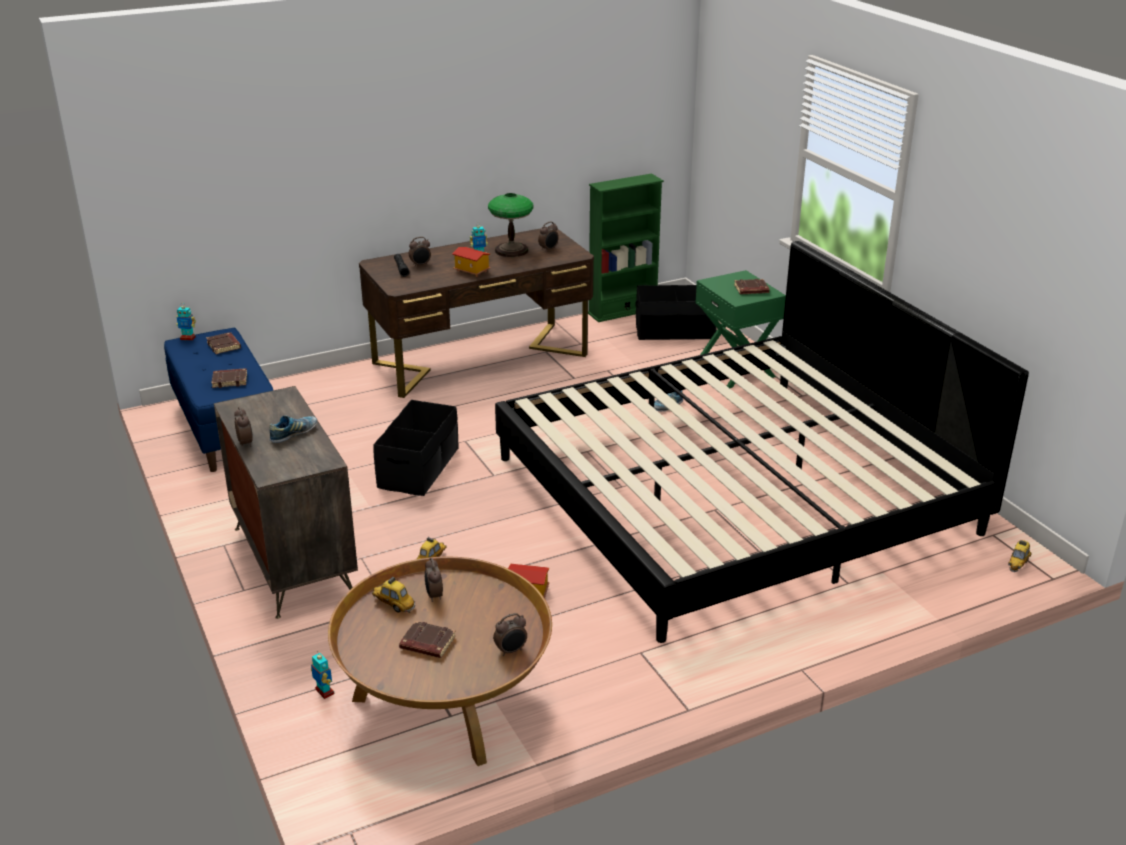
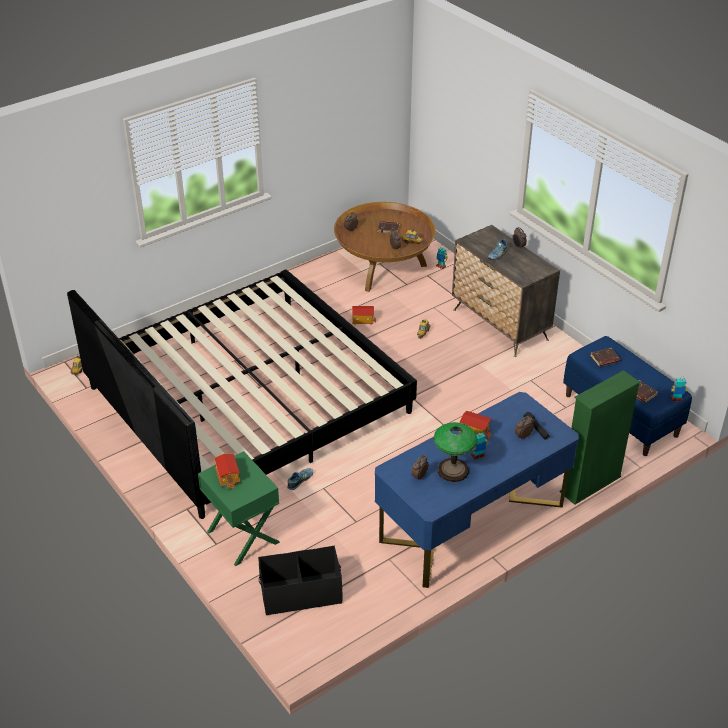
camera: 170 degrees right, 10 degrees up
(419, 468) = (464, 397): black storage box -> none
(480, 359) = (472, 522): brown desk -> blue desk
(622, 311) = (358, 624): green bookcase -> green bookcase (590, 484)
(751, 290) = (228, 477): brown book -> toy house

